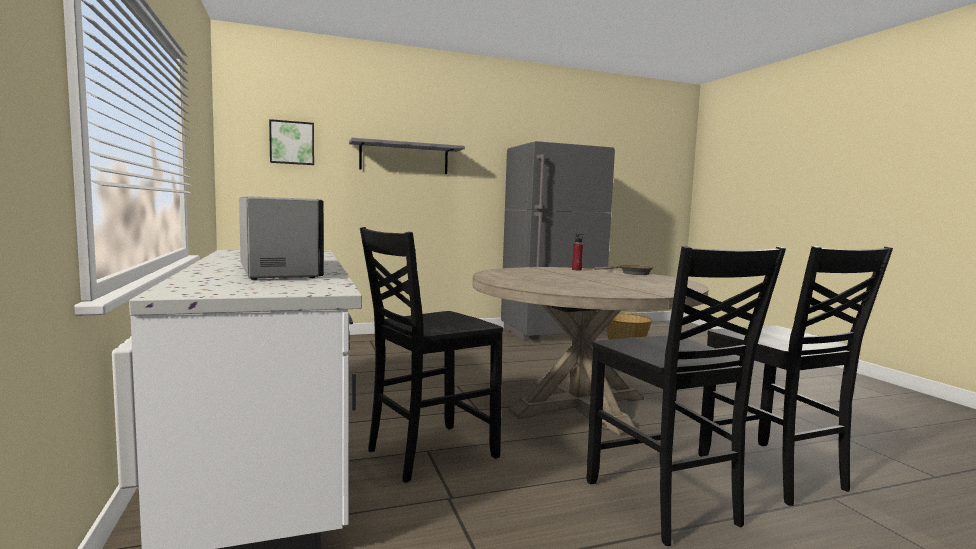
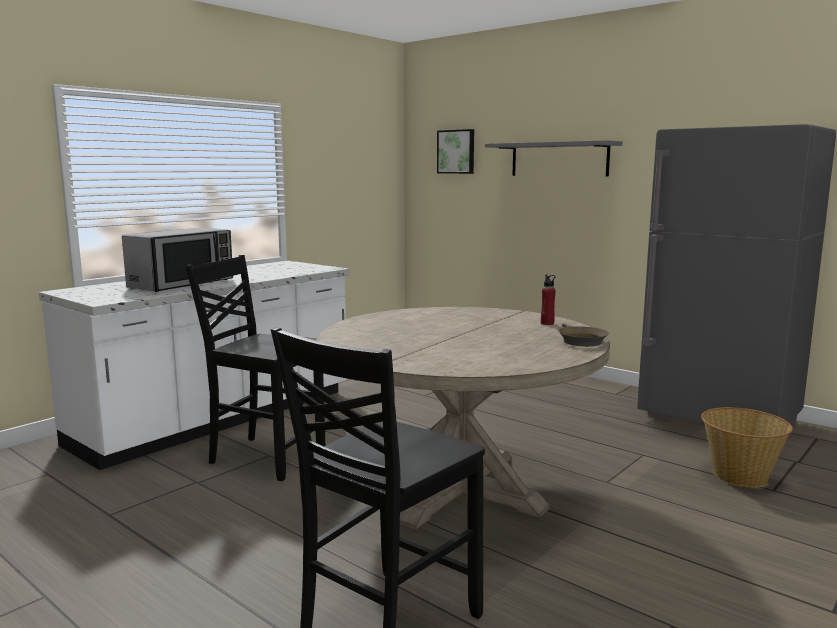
camera: 60 degrees right, 5 degrees up
(663, 504) = (249, 566): black chair -> none

